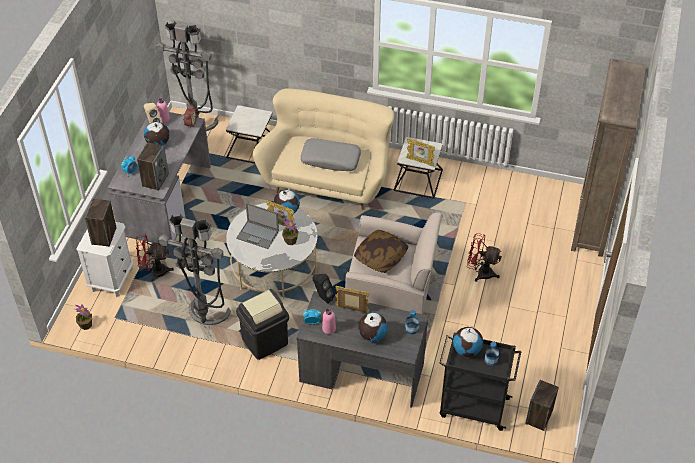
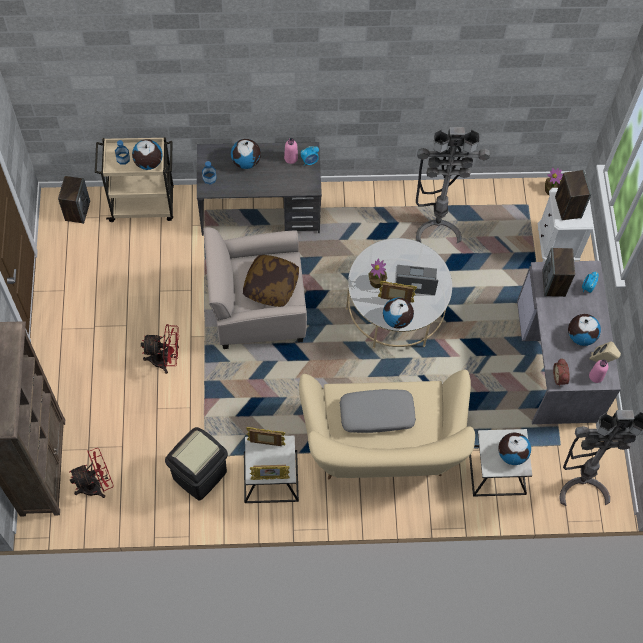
camera: 160 degrees right, 15 degrees up
(154, 271) = (518, 266): red fan -> red fan (96, 485)
(244, 118) = (512, 454): none -> globe
(265, 341) = (368, 219): black trash can -> black trash can (200, 475)
(323, 297) = (309, 190): black speaker -> none
(352, 309) = (275, 184): picture frame -> picture frame (270, 478)
(472, 407) = (143, 204): black cart -> beige cart

